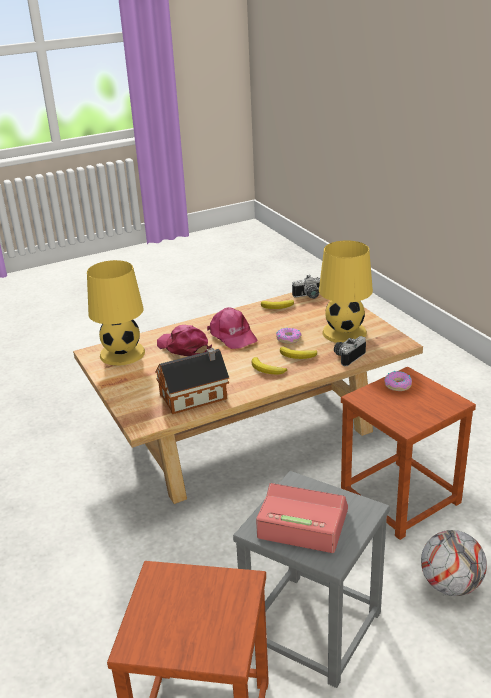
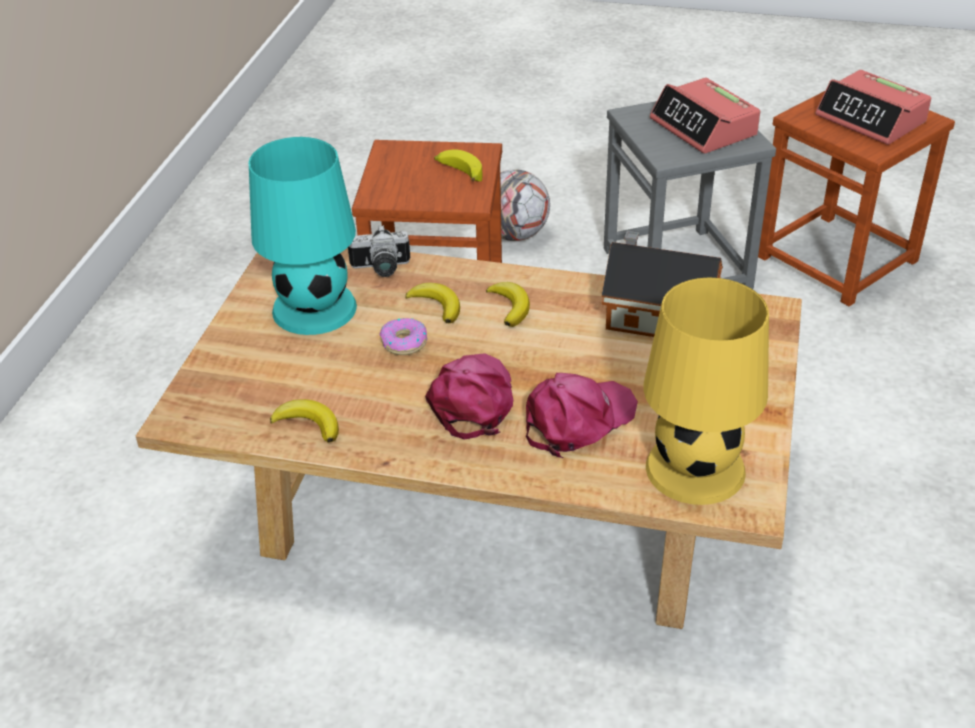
camera: 140 degrees left, 10 degrees up
(183, 614) = (871, 119): none -> alarm clock
(184, 347) = (577, 420): pink cap -> pink cap turned 120 degrees counterclockwise
(309, 296) = (226, 417): camera -> none
(344, 332) = (313, 309): yellow table lamp -> turquoise table lamp
(394, 408) = (459, 172): none -> banana
(398, 385) = (407, 191): donut -> none

